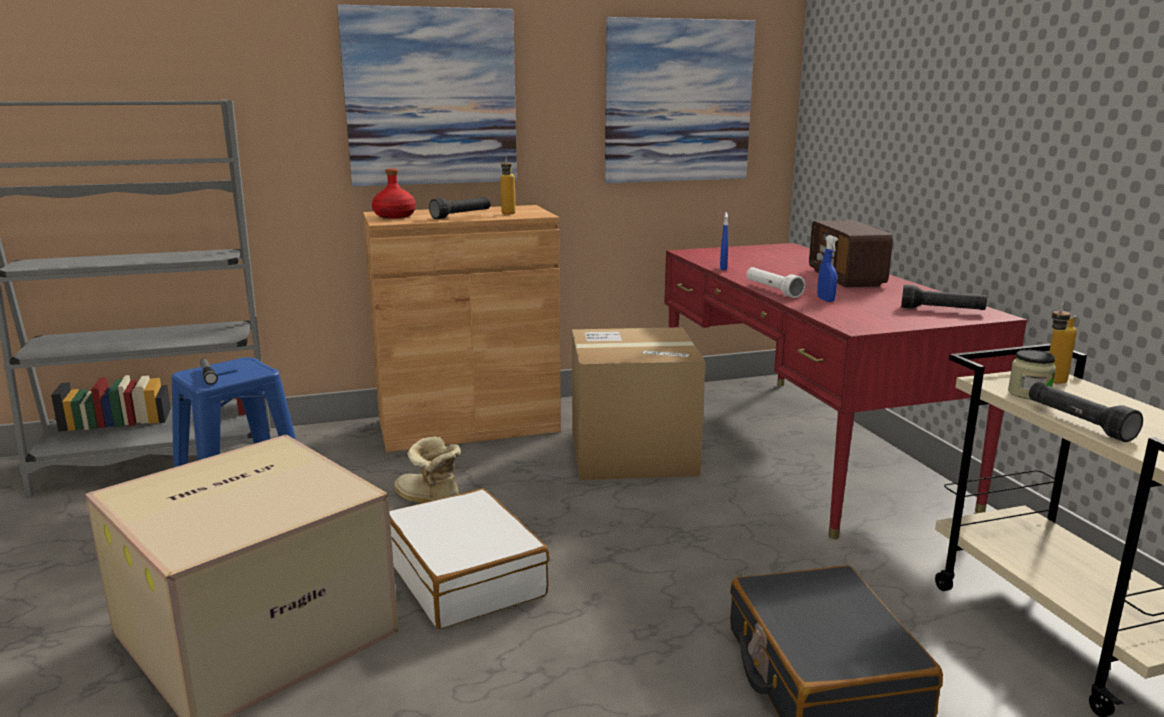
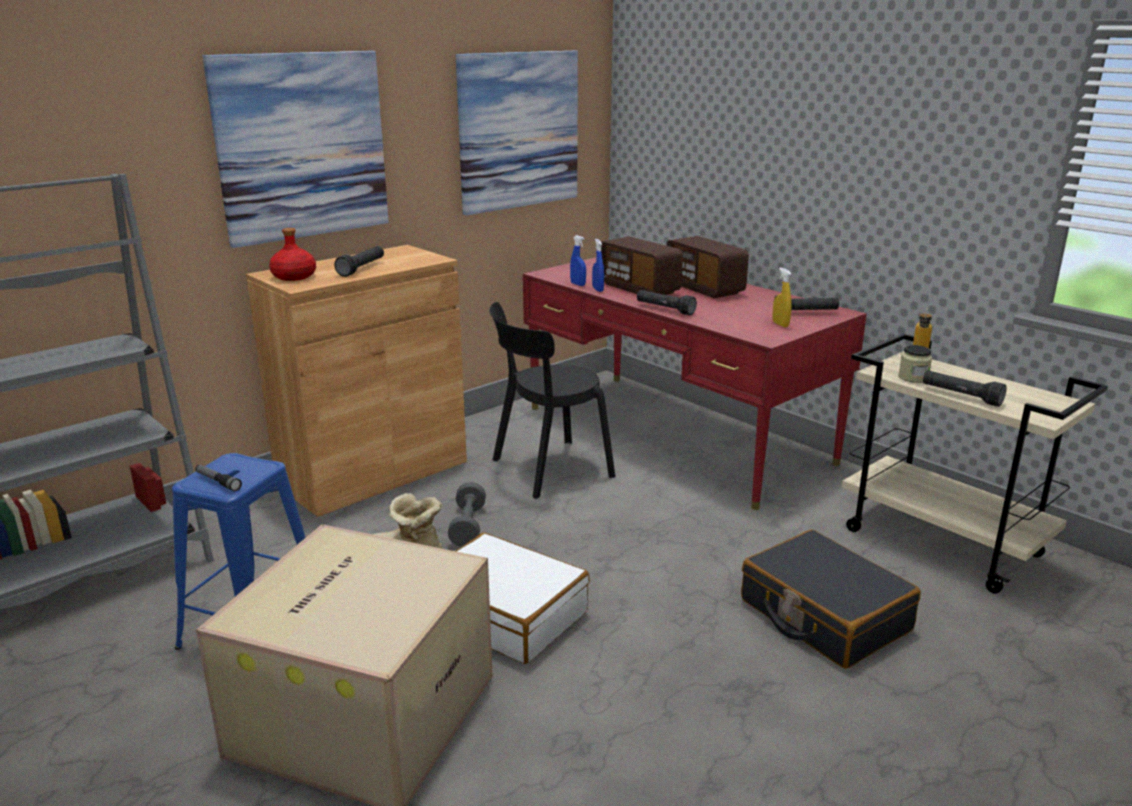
camera: 25 degrees left, 5 degrees up
(507, 488) = (468, 527): none -> grey dumbbell
(508, 214) = (404, 261): bottle -> none
(632, 453) = (547, 469): cardboard box -> black chair
(770, 271) = (639, 288): none -> radio
(772, 290) = (664, 309): white flashlight -> black flashlight
(825, 300) = (715, 314): blue spray bottle -> blue spray bottle (578, 284)
(893, 317) = (780, 324): none -> yellow spray bottle

